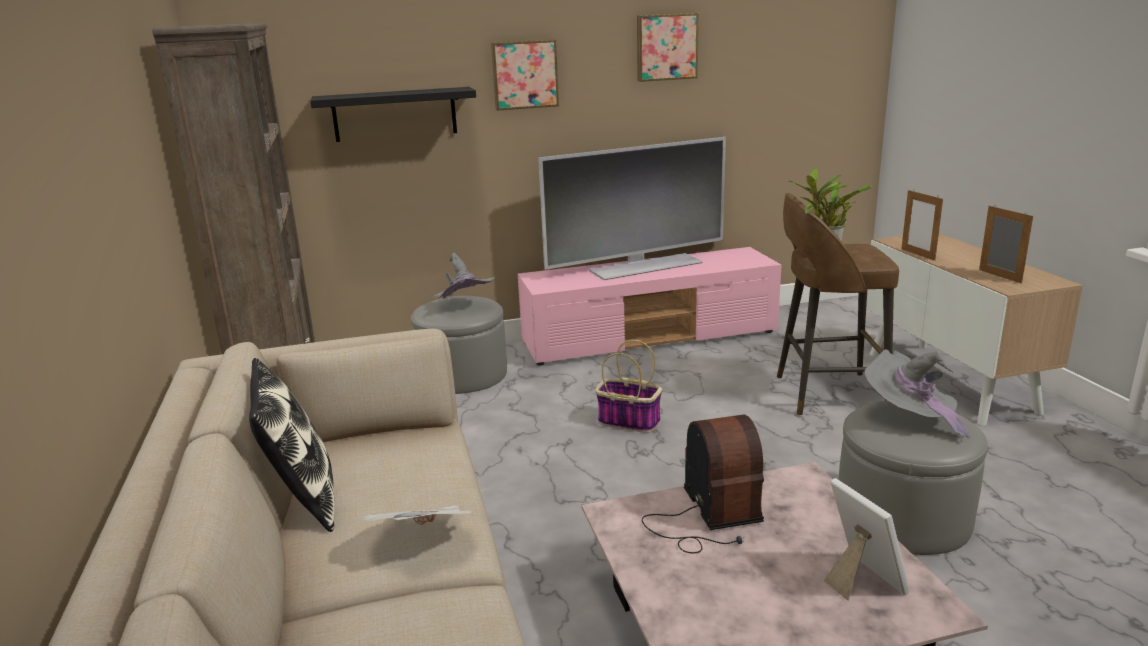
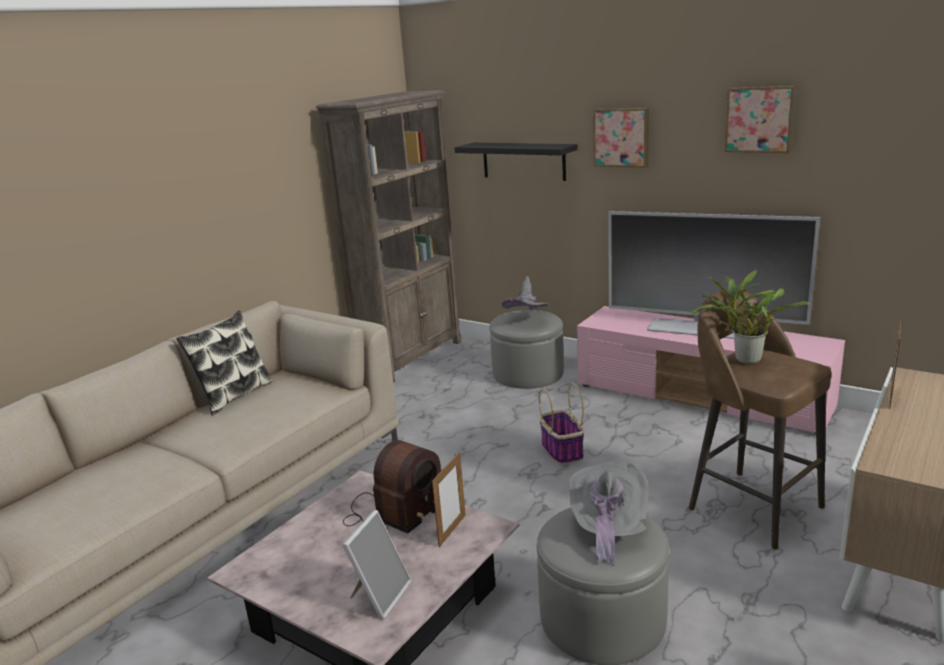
camera: 50 degrees right, 0 degrees up
(426, 538) = (225, 436): newspaper -> none
(999, 276) = (910, 450): picture frame -> picture frame (452, 530)

